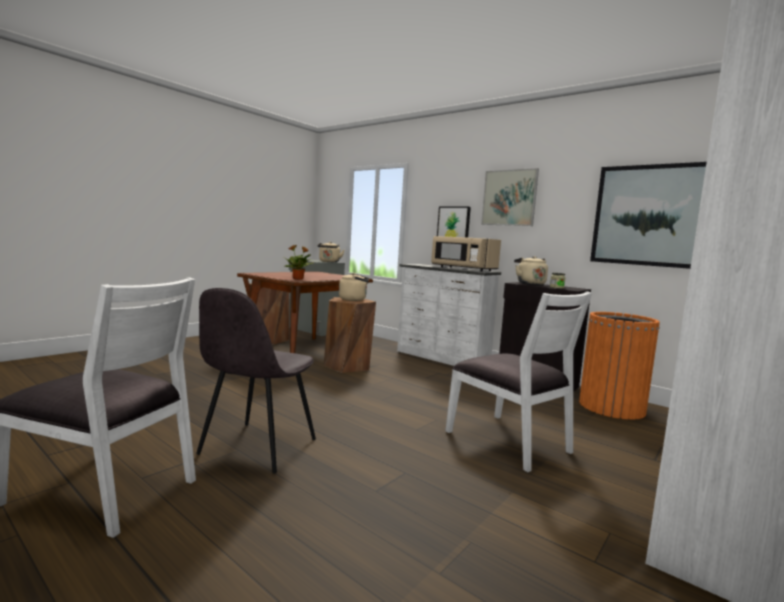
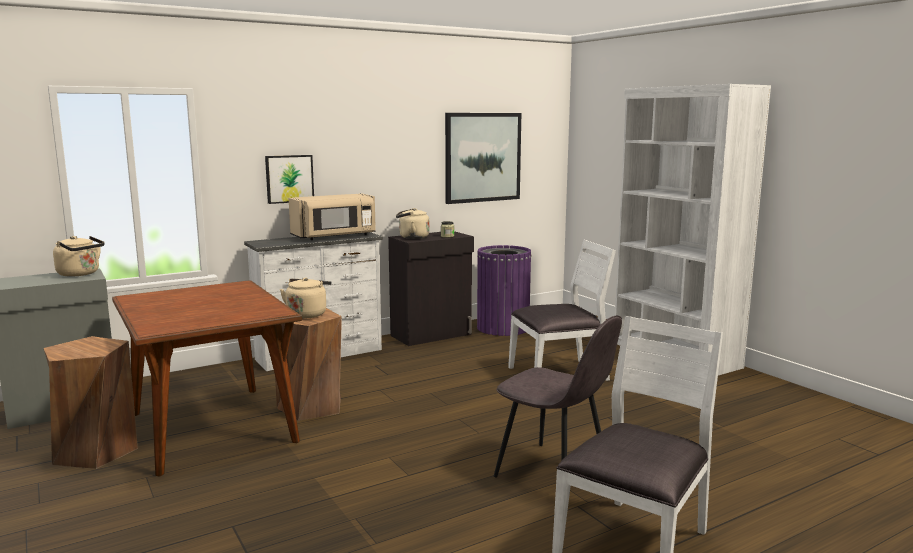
camera: 70 degrees left, 5 degrees up
(298, 279) = (264, 310): potted plant -> none
(509, 198) = (359, 142): picture -> none
(611, 407) = (503, 328): orange trash can -> purple trash can

